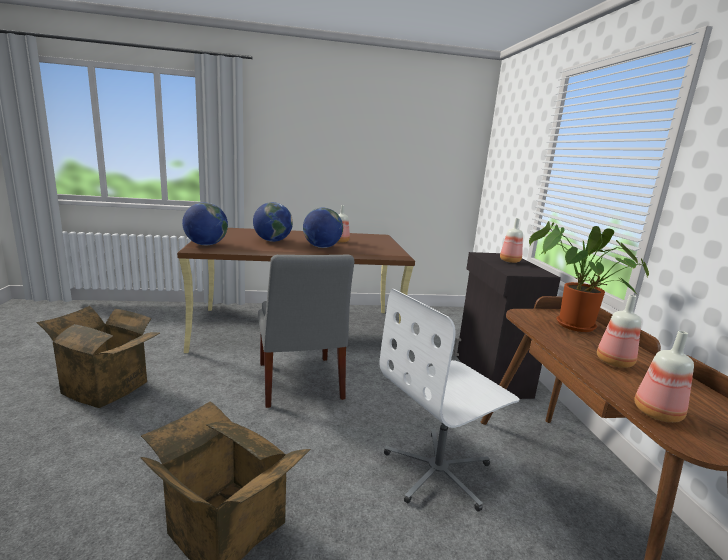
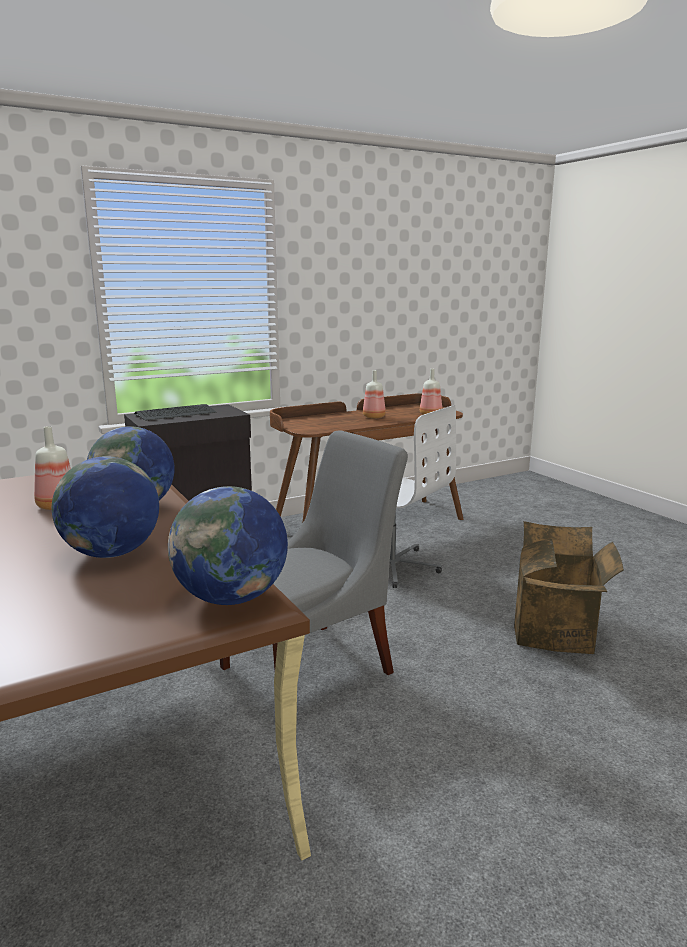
camera: 110 degrees left, 0 degrees up
(109, 386) = (507, 875): cardboard box -> none
(510, 261) = (176, 414): bottle -> keyboard
(571, 325) = (315, 422): potted plant -> none

